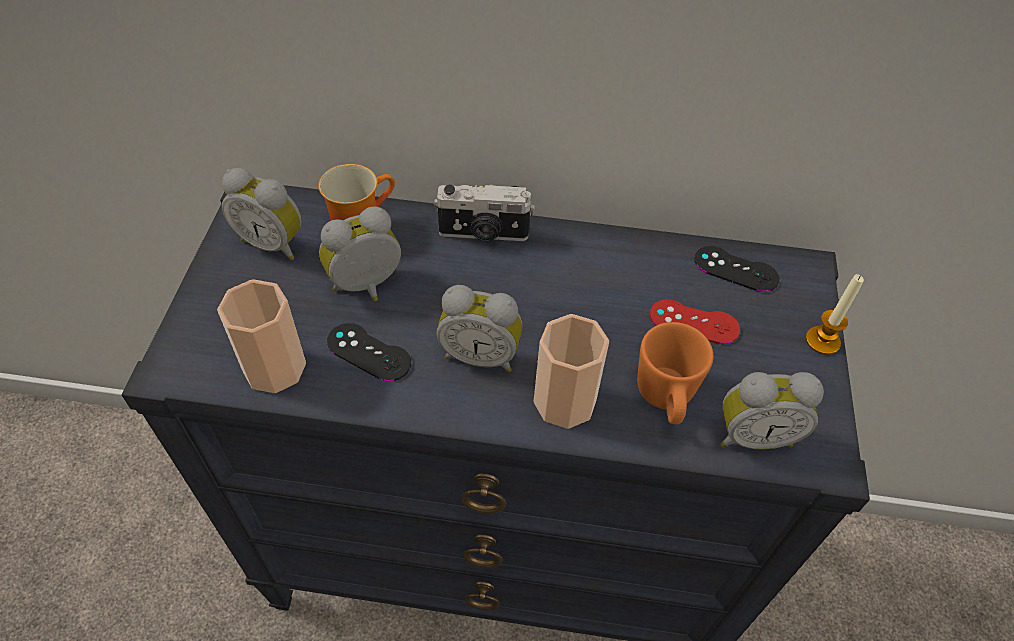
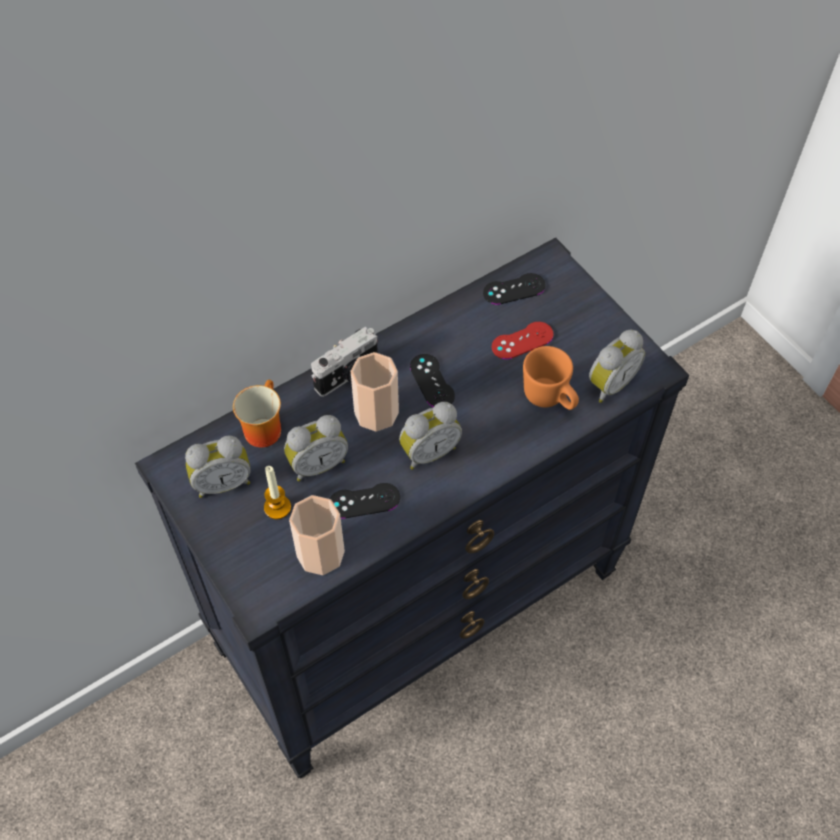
camera: 40 degrees left, 5 degrees up
(367, 287) = (317, 464): alarm clock -> alarm clock turned 135 degrees counterclockwise
(557, 294) = (432, 381): none -> black game controller
(564, 401) = (500, 441): cup -> cup (376, 413)
(822, 341) = (596, 301): candle -> candle (277, 507)

